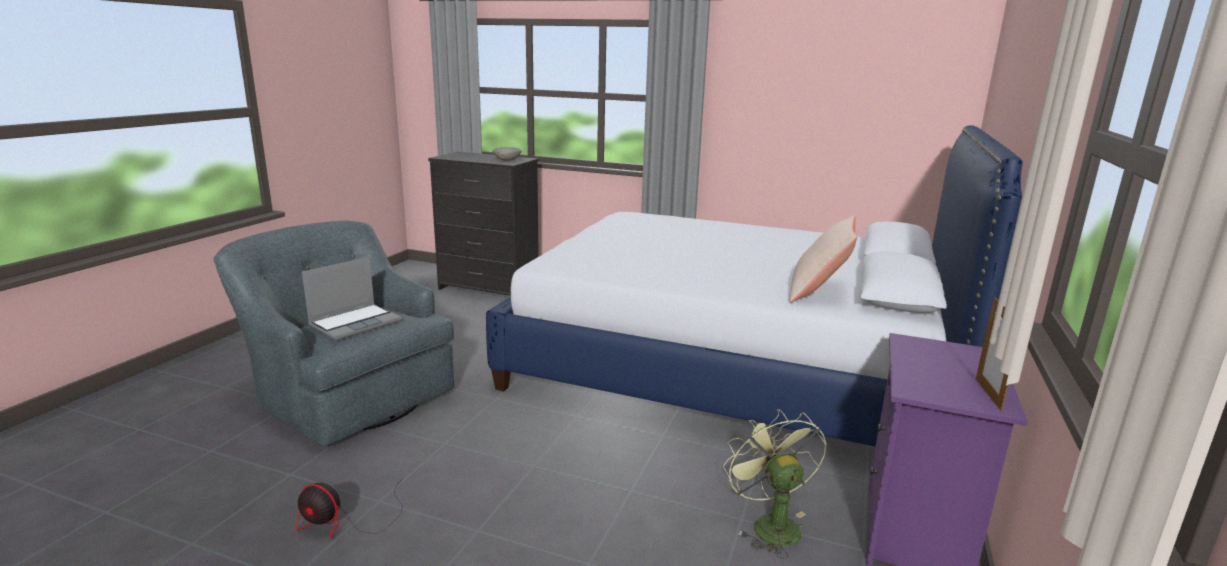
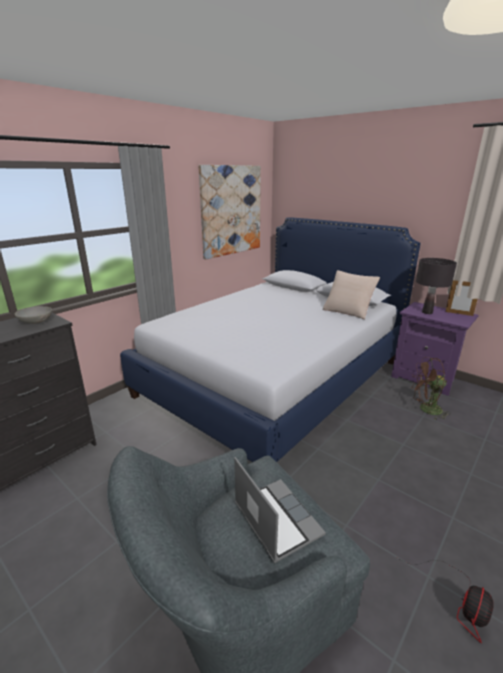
camera: 70 degrees left, 5 degrees up
(769, 524) = (426, 409): green fan -> brown fan
(854, 98) = (231, 211): none -> picture
(932, 358) = (427, 312): none -> black table lamp

